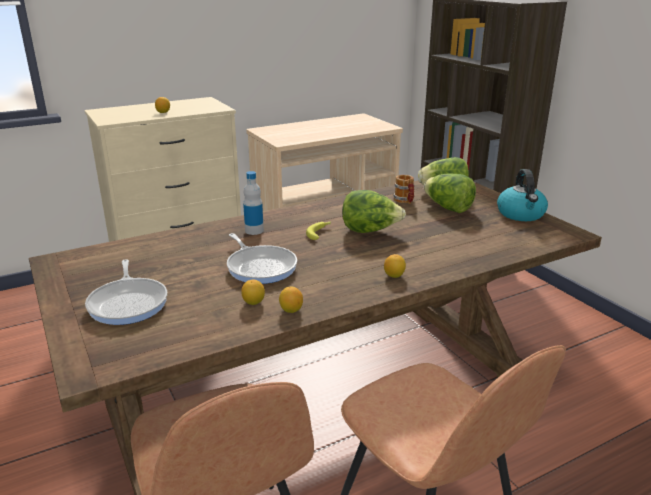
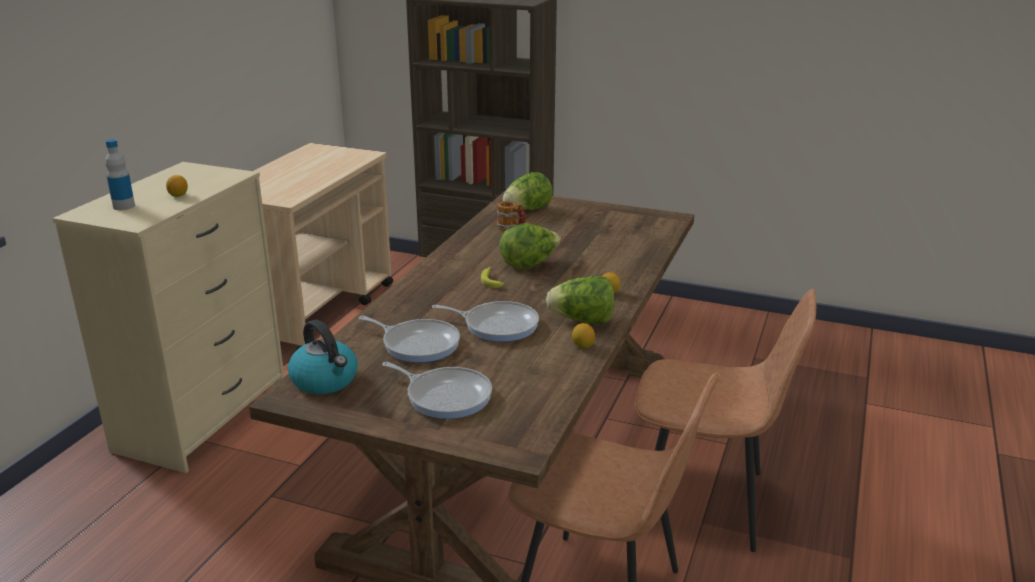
camera: 40 degrees left, 0 degrees up
(186, 258) = (418, 344): none -> frying pan
(253, 302) = (545, 352): lemon -> none
(254, 231) = (430, 299): bottle -> bottle (124, 206)
(448, 208) = (556, 224): lettuce -> lettuce (582, 321)
(521, 214) = (617, 213): kettle -> kettle (325, 380)

